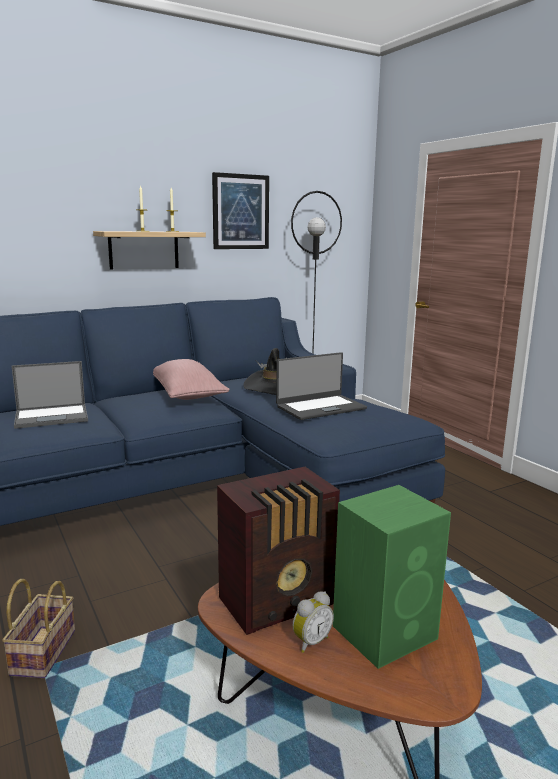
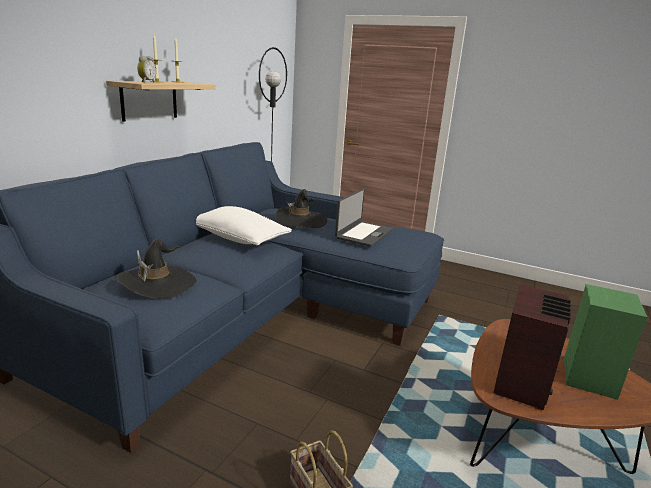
camera: 35 degrees left, 5 degrees up
(53, 416) = (157, 284): laptop -> black hat
(187, 395) = (238, 239): pink pillow -> white pillow
(240, 212) = (218, 63): picture -> none
(310, 641) = (572, 399): alarm clock -> alarm clock (146, 82)

